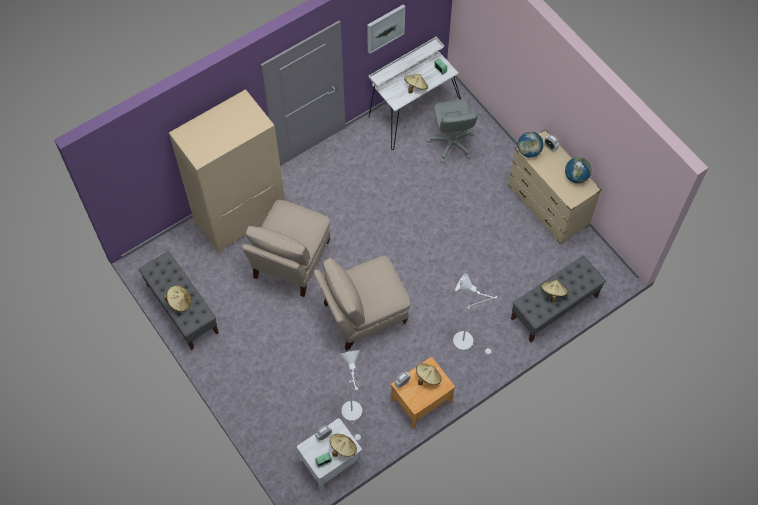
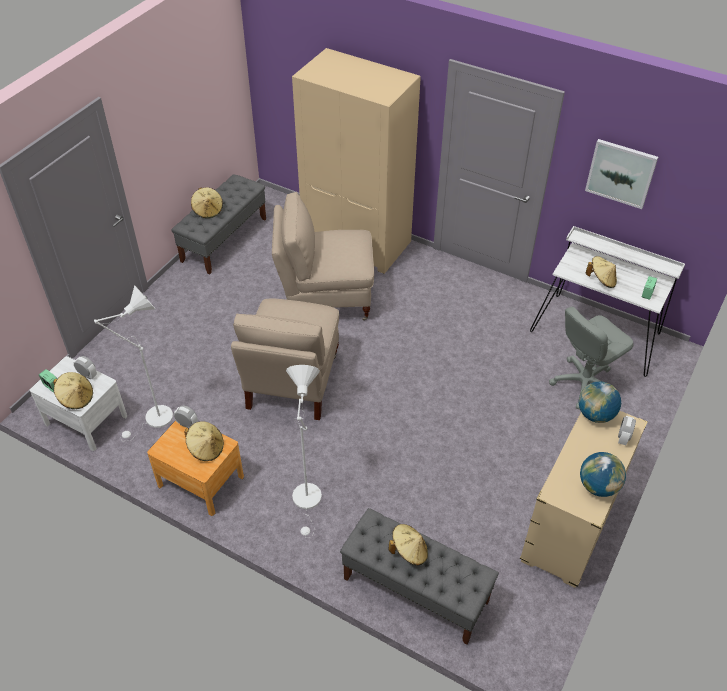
camera: 65 degrees right, 15 degrees down
(363, 314) = (292, 382): beige chair -> beige chair turned 120 degrees counterclockwise

